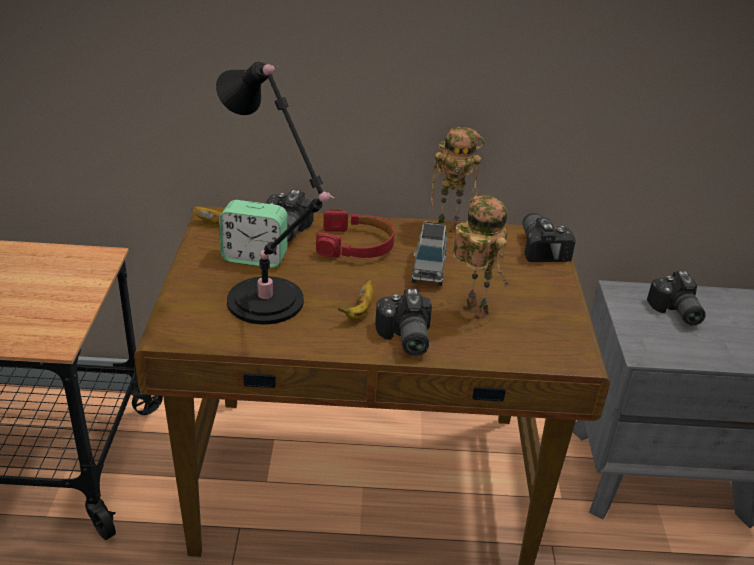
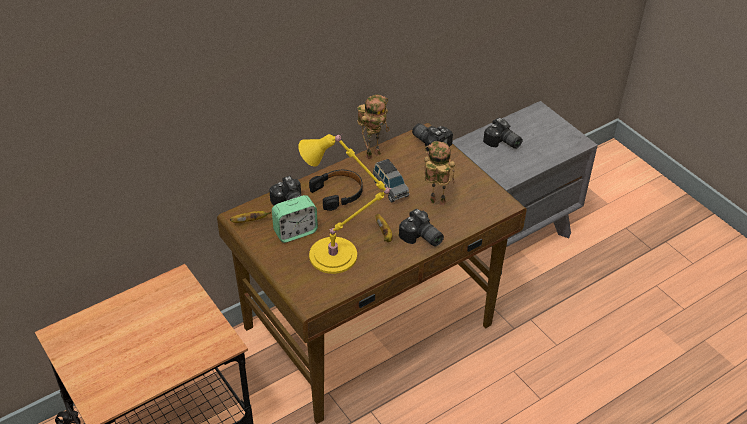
camera: 35 degrees left, 10 degrees up
(269, 304) = (337, 256): black table lamp -> yellow table lamp
(356, 245) = (338, 193): red headphones -> black headphones

